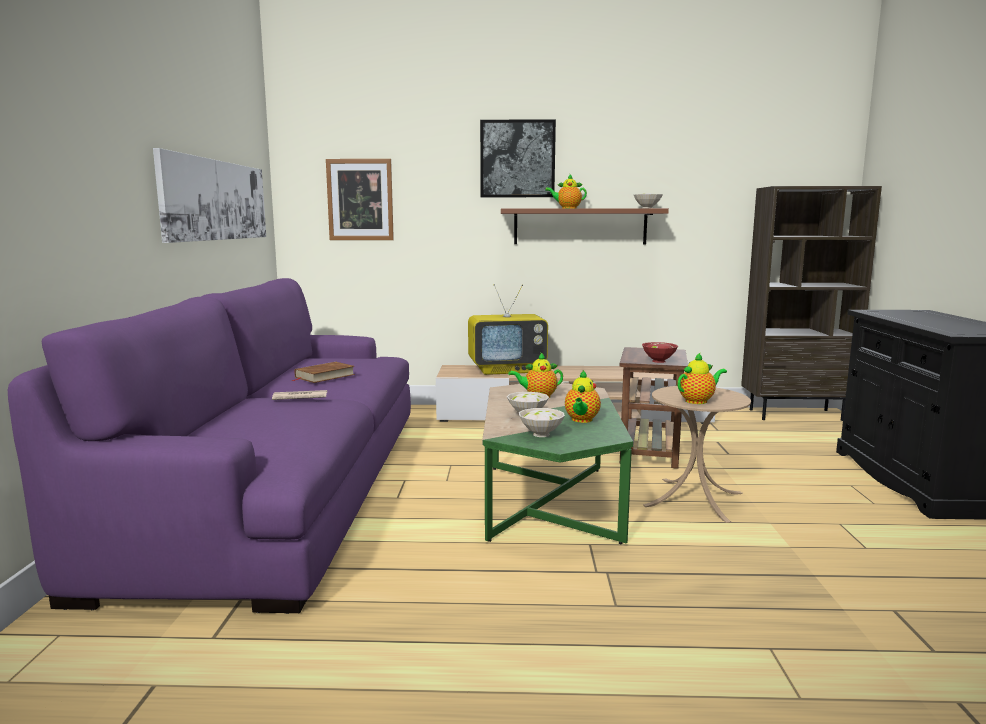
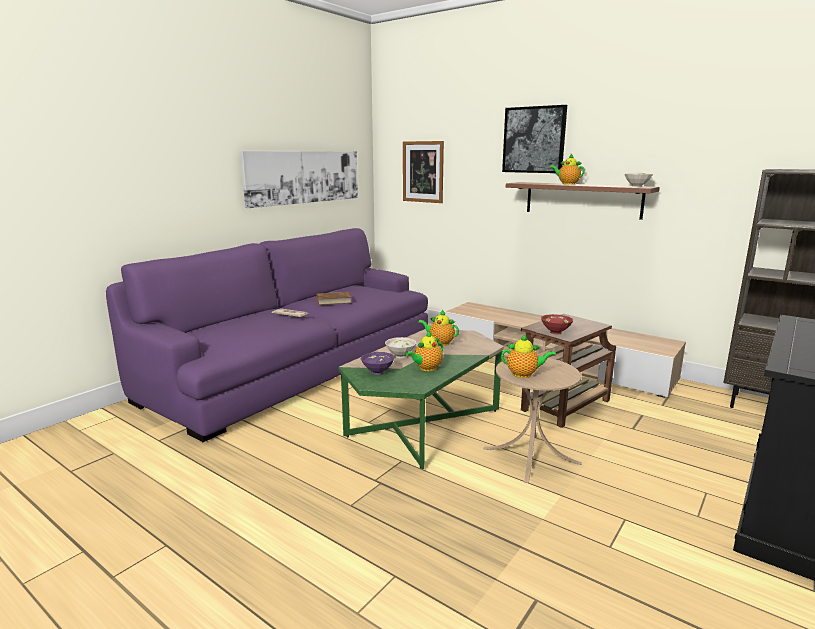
camera: 35 degrees right, 5 degrees up
(507, 370) = (506, 314): television -> none
(542, 434) = (378, 372): white bowl -> purple bowl

